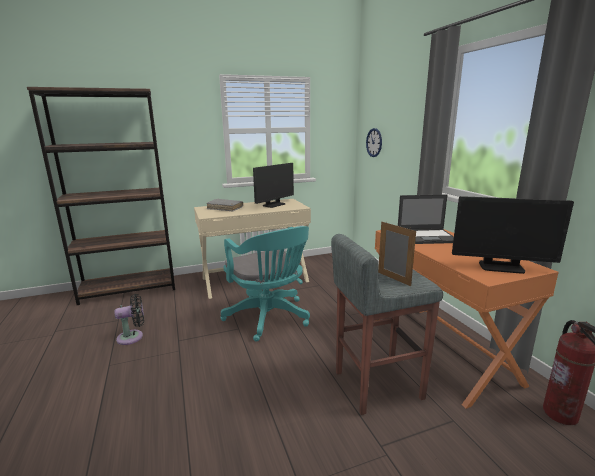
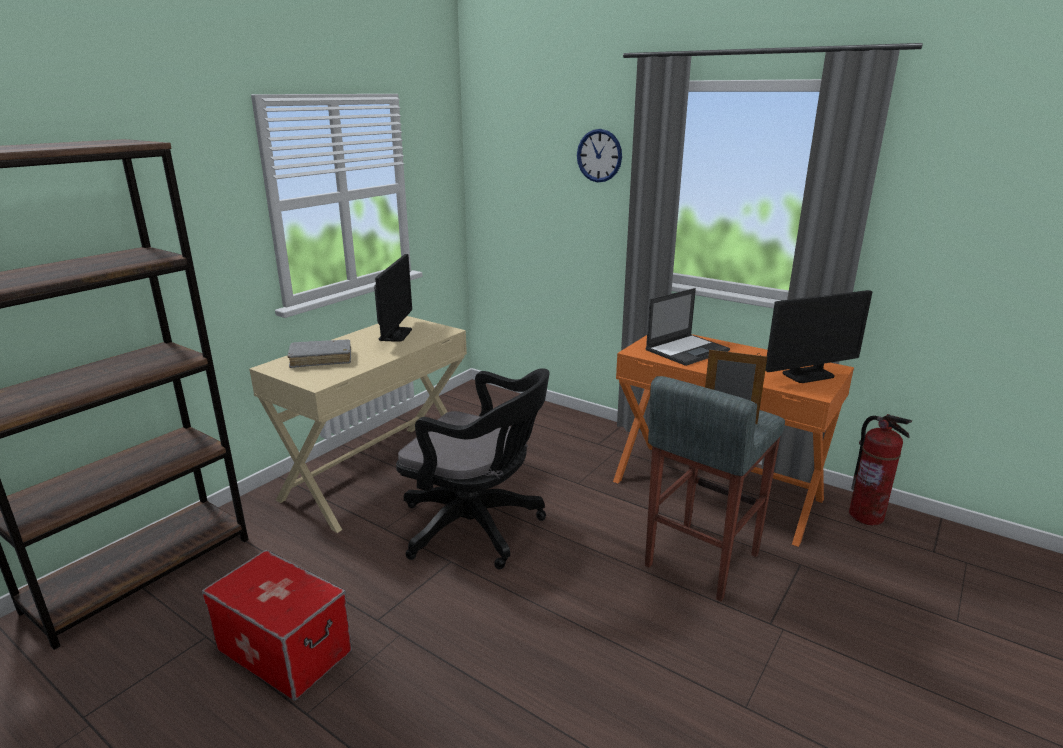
camera: 35 degrees left, 5 degrees up
(133, 337) = (284, 650): black fan -> storage box
(269, 318) = (478, 528): turquoise office chair -> black office chair
(374, 142) = (512, 204): wall clock -> wall clock (599, 155)

